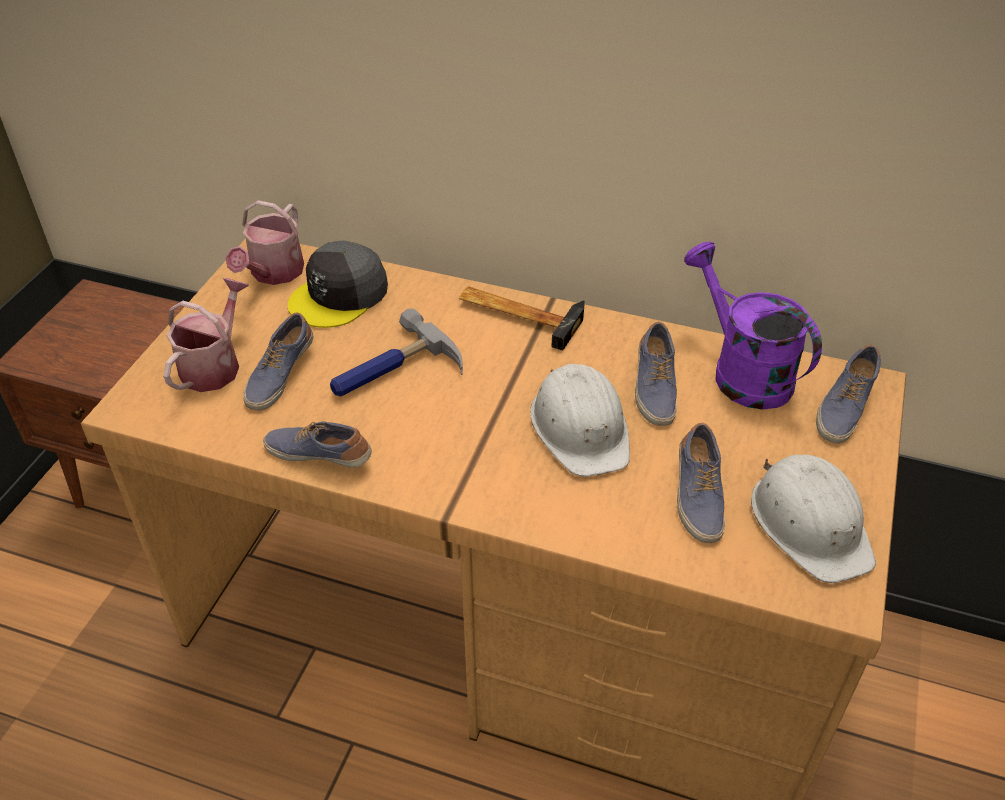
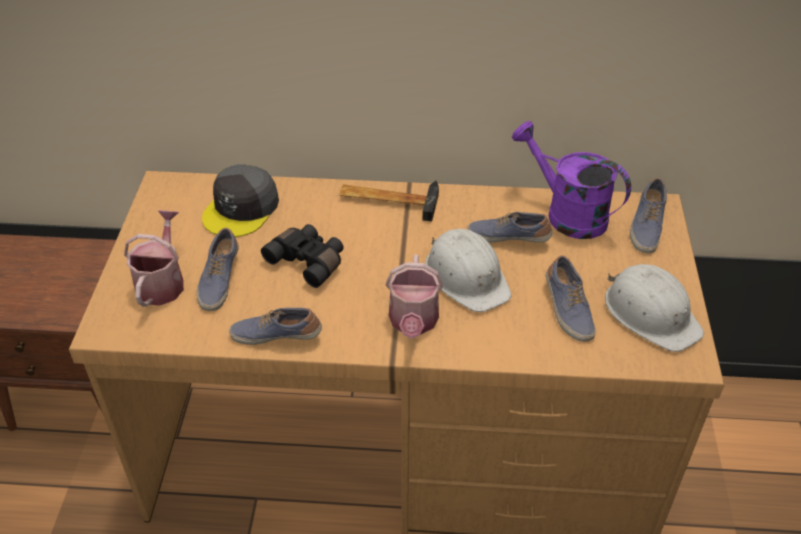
camera: 15 degrees left, 0 degrees up
(273, 273) = (180, 200): watering can -> watering can (413, 322)
(393, 372) = (308, 261): hammer -> black binoculars
(653, 388) = (508, 237): shoe -> shoe turned 120 degrees clockwise

